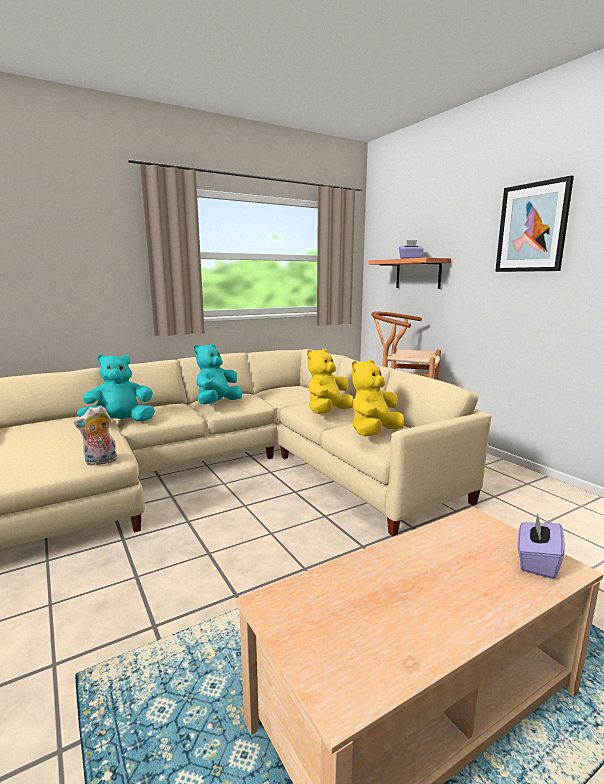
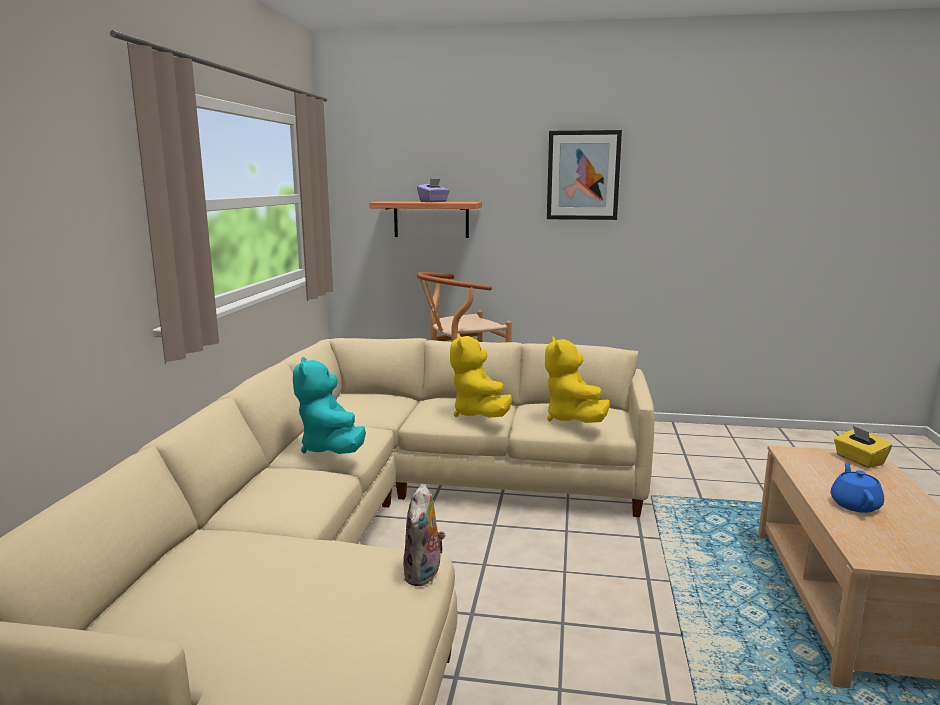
camera: 50 degrees left, 0 degrees up
(120, 422) = (276, 526): turquoise plush toy -> none
(395, 577) = (855, 504): none -> blue teapot
(536, 562) = (859, 460): purple tissue box -> yellow tissue box

